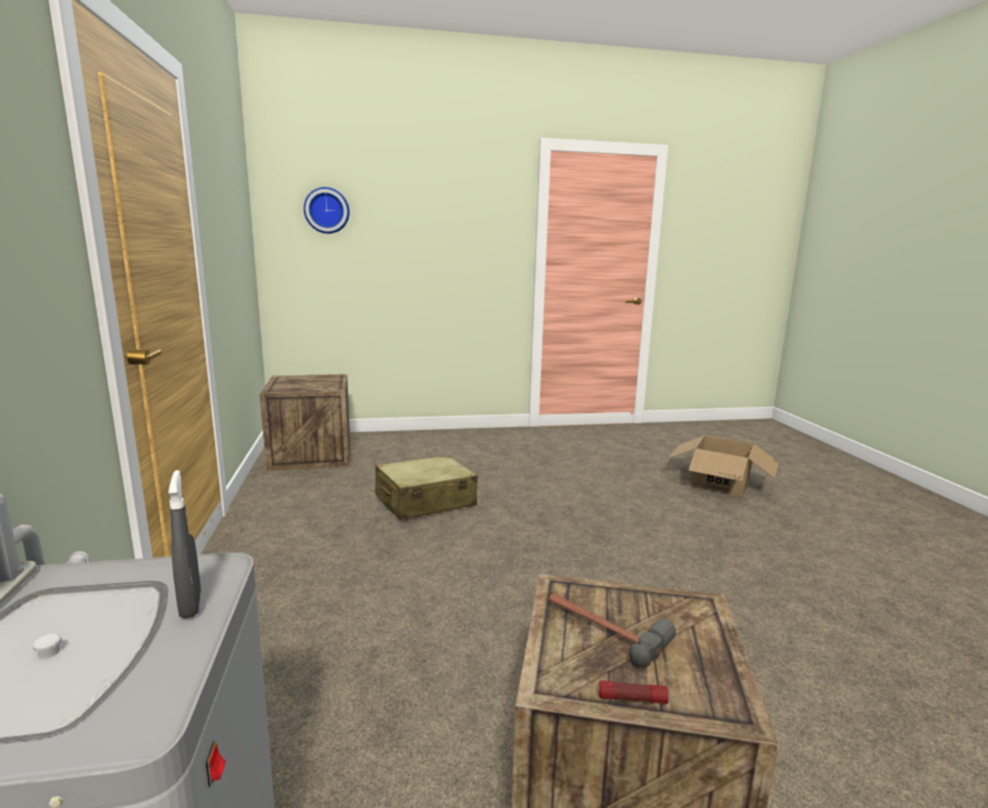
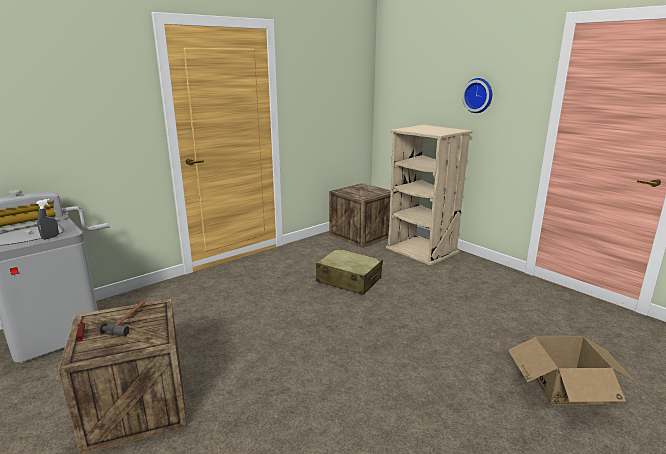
camera: 60 degrees right, 5 degrees up
(327, 210) = (408, 81): wall clock -> wall clock (478, 95)
(414, 442) = (422, 250): none -> beige bookcase

